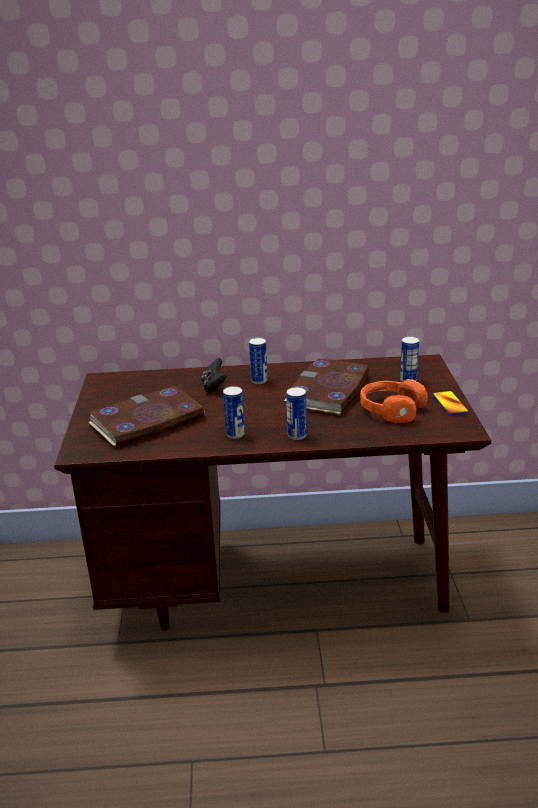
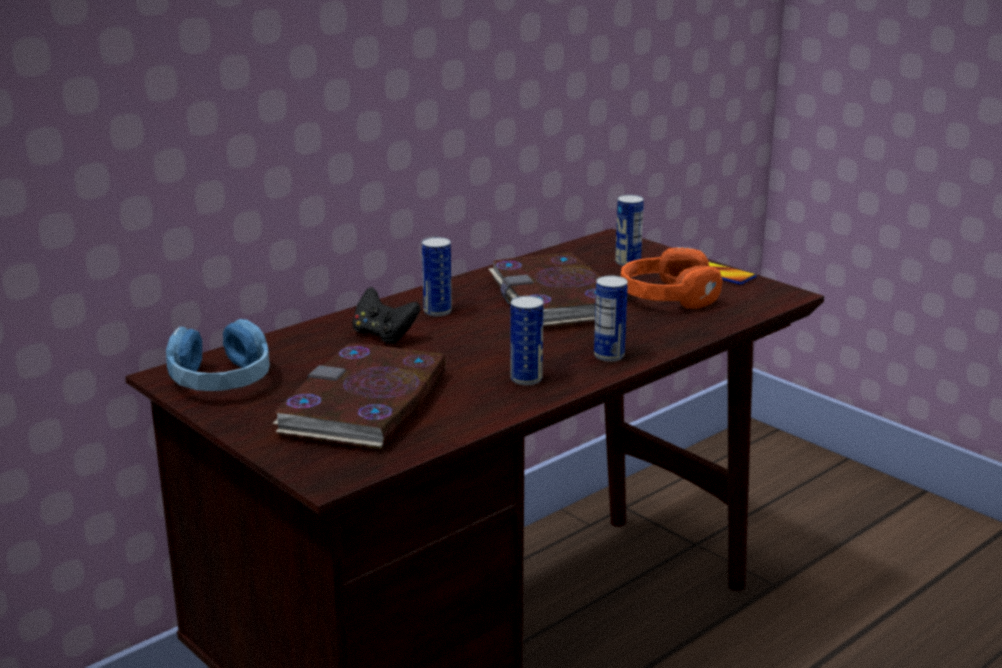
camera: 40 degrees left, 5 degrees down
(114, 388) = (221, 380): none -> blue headphones

